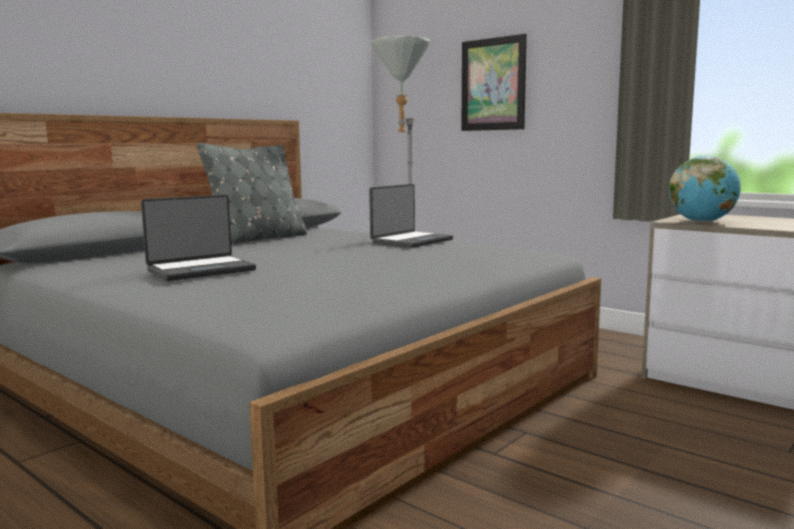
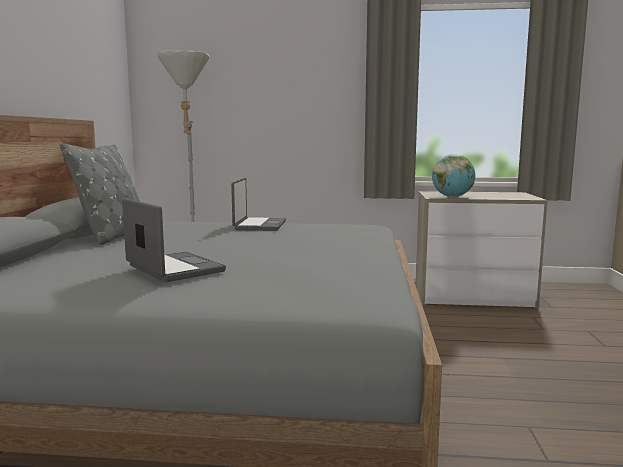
camera: 35 degrees left, 0 degrees up
(200, 270) = (173, 269): laptop -> laptop turned 60 degrees counterclockwise
(493, 84) = (256, 96): picture -> none

